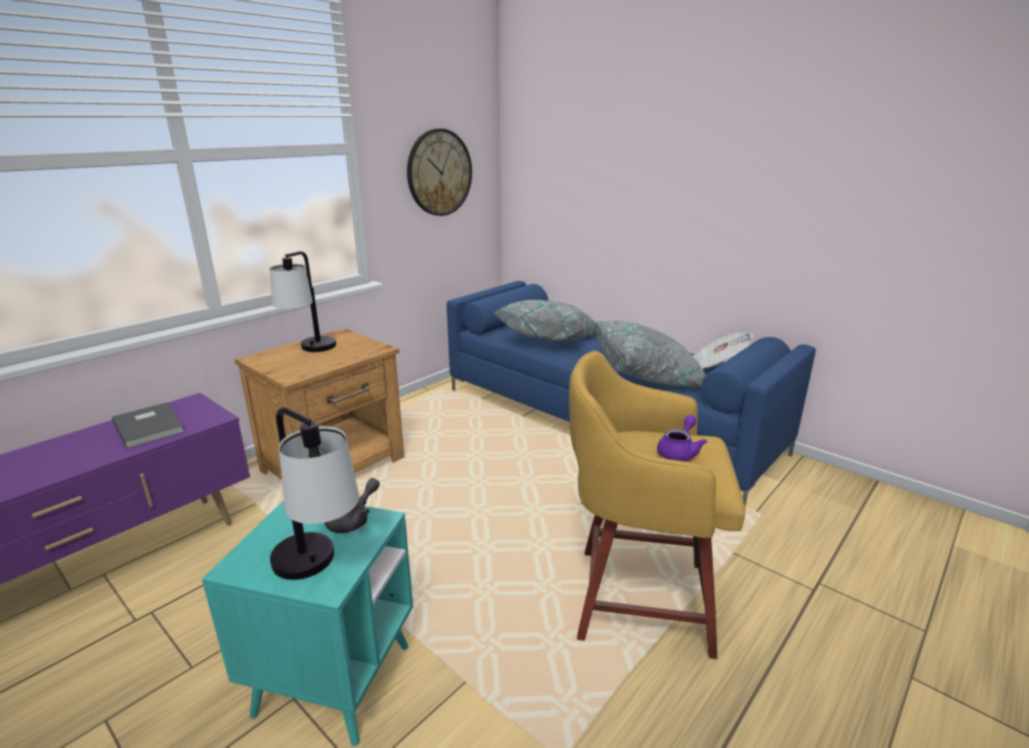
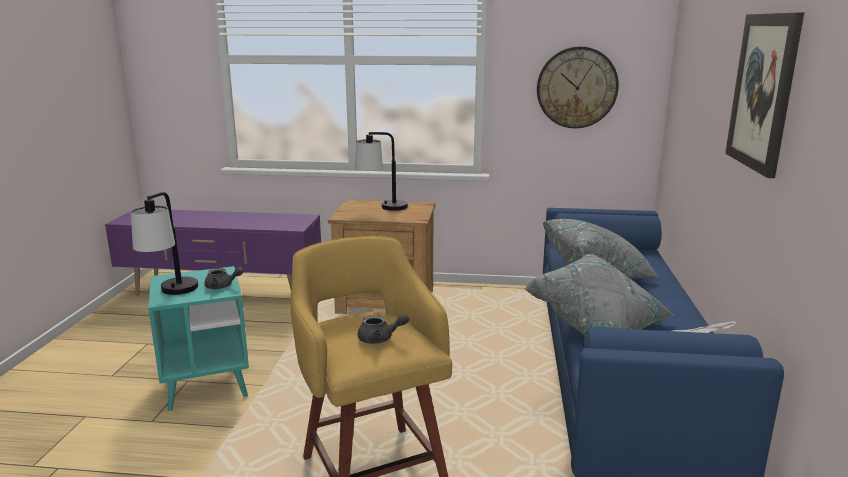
camera: 55 degrees right, 5 degrees down
(150, 426) = (271, 220): grey book -> none
(679, 452) = (380, 339): purple teapot -> grey teapot
(719, 156) = (763, 92): none -> picture

